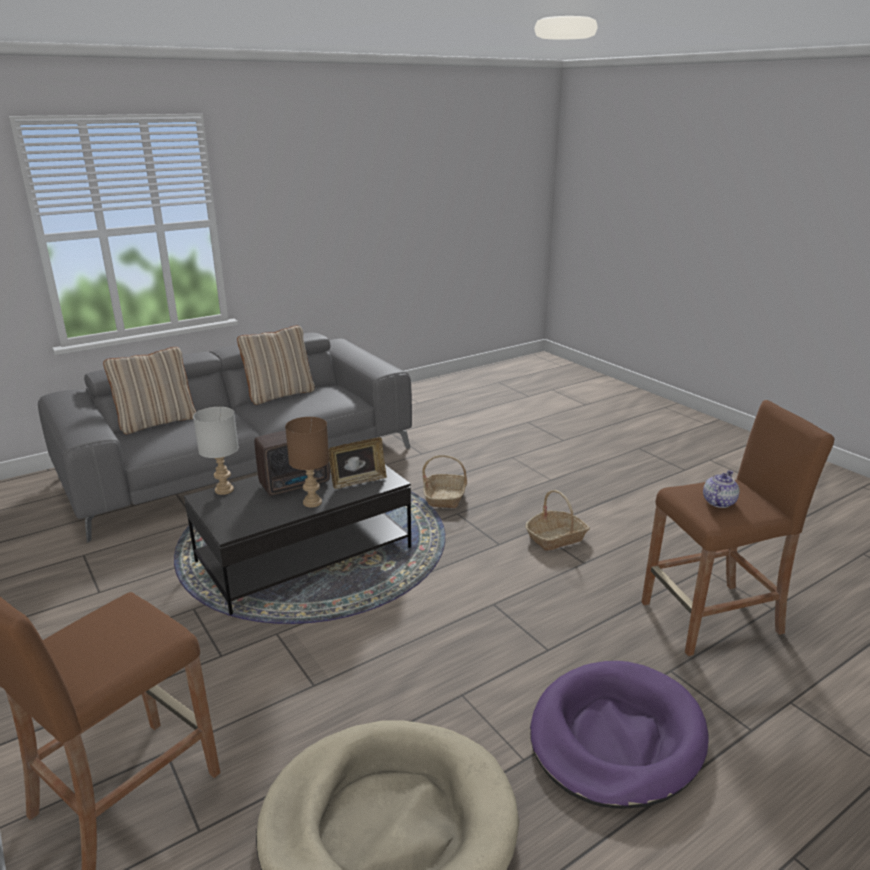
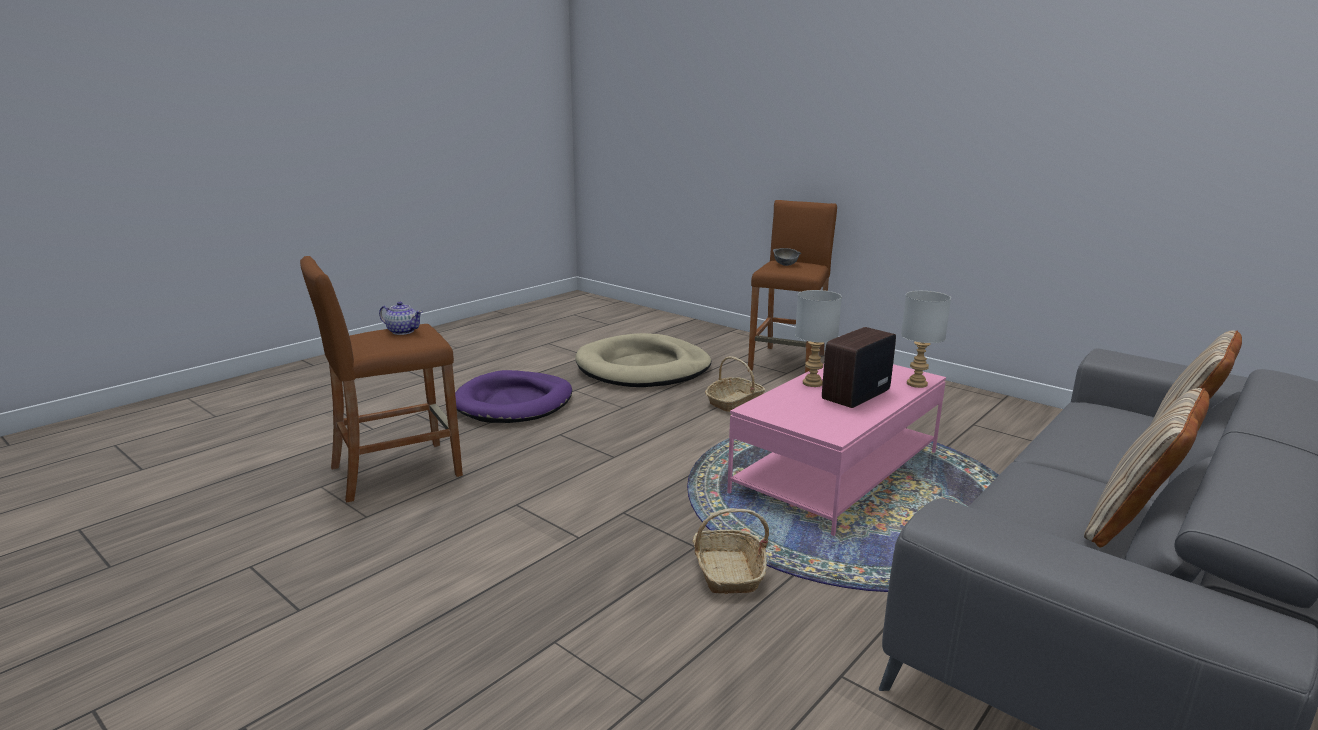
camera: 165 degrees right, 5 degrees down
(115, 638) = (785, 264): none -> grey bowl
(305, 555) = (837, 472): black coffee table -> pink coffee table
(312, 503) = (812, 383): brown table lamp -> grey table lamp
(358, 481) = (791, 405): picture frame -> none
(556, 538) = (549, 530): basket -> basket (734, 402)
(718, 502) = (403, 331): teapot -> teapot turned 90 degrees counterclockwise

